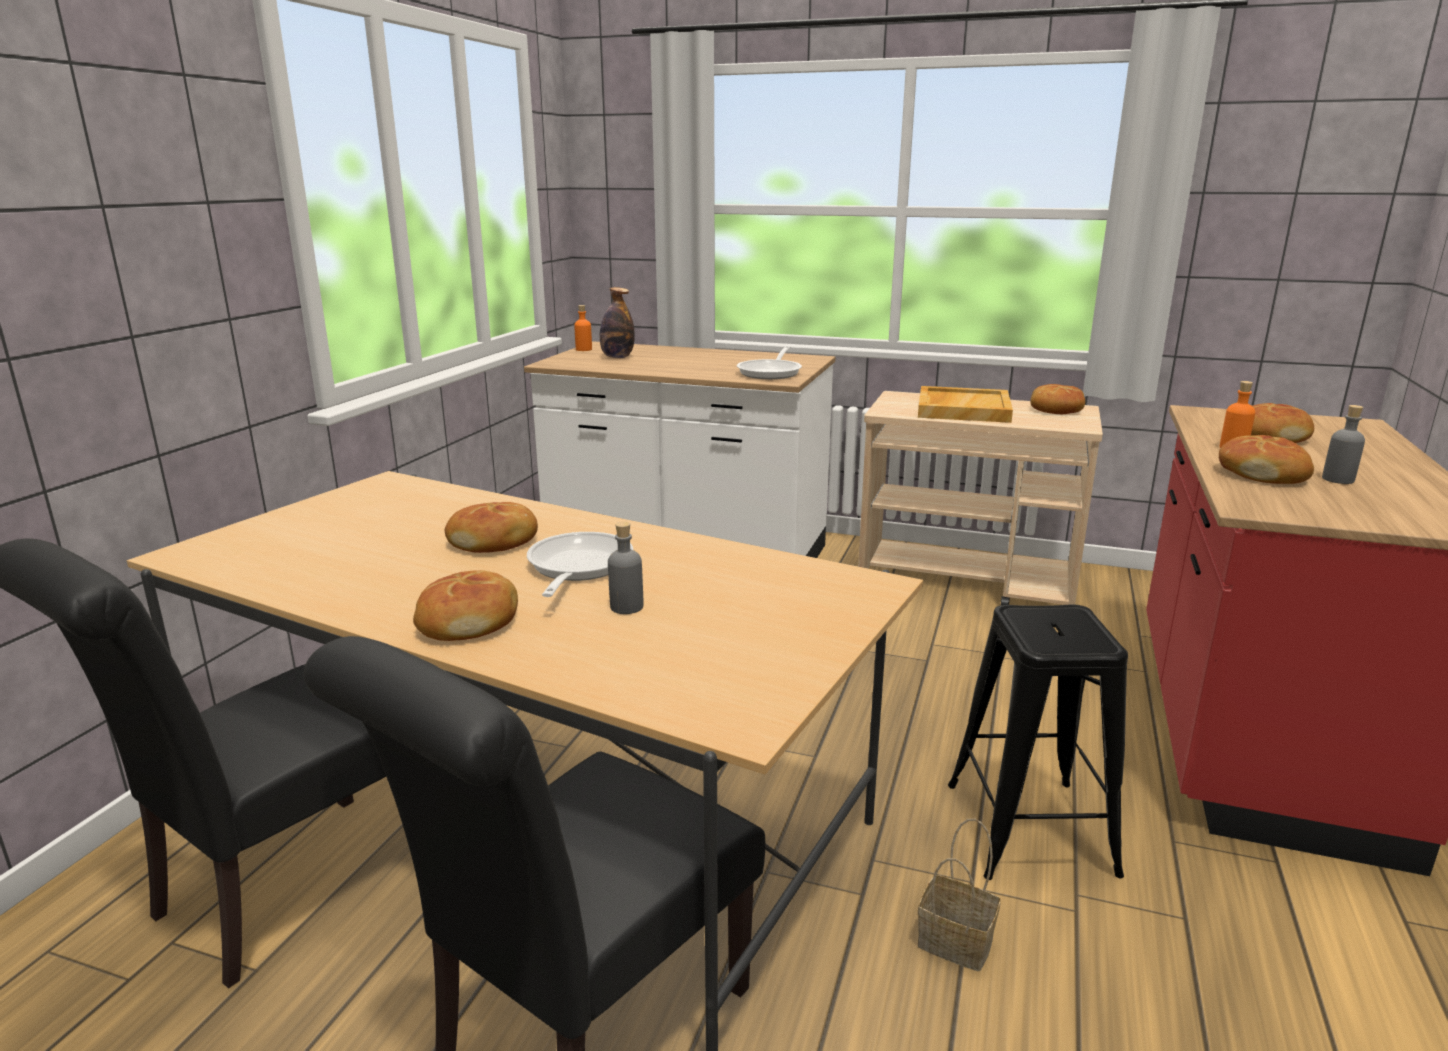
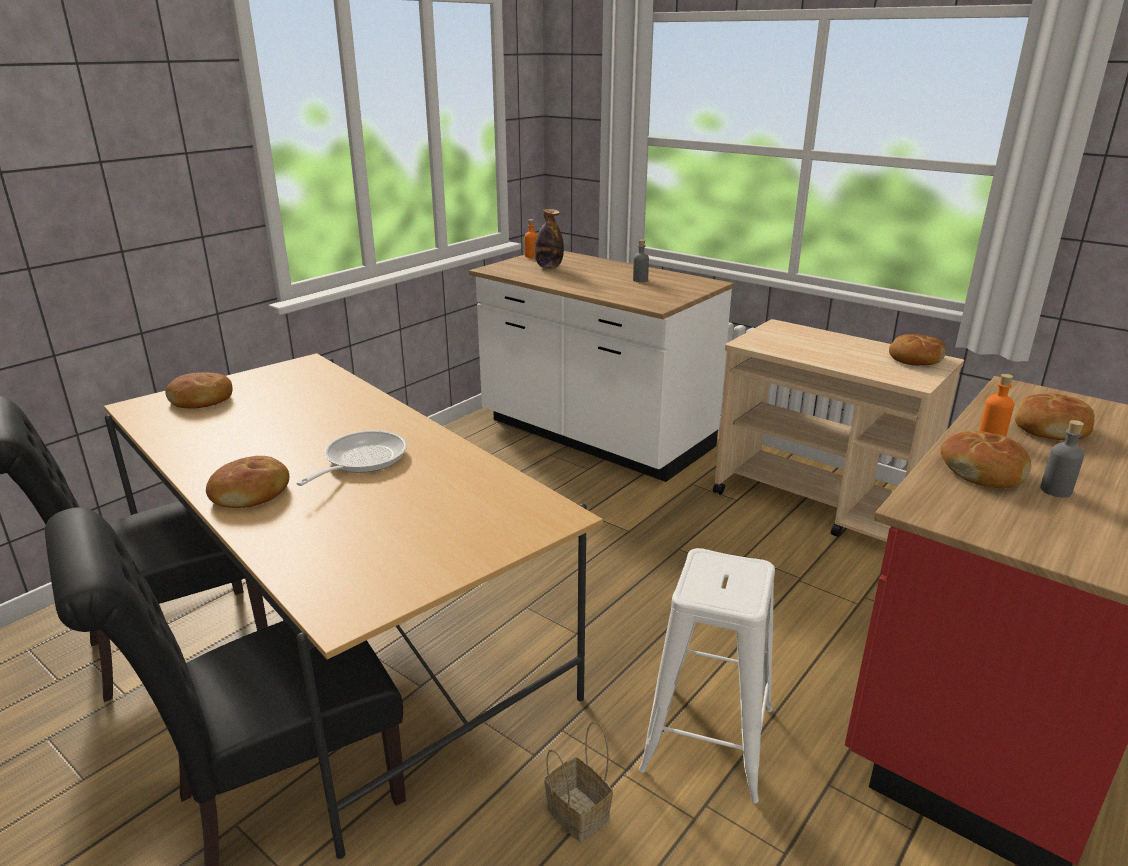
camera: 20 degrees right, 5 degrees up
(494, 541) = (328, 427): bread -> bread (202, 400)
(626, 607) = (361, 501): grey bottle -> grey bottle (640, 280)
(771, 372) = (656, 296): frying pan -> none
(962, 409) = (822, 348): beige tray -> none
(1030, 828) = (708, 738): black stool -> white stool

